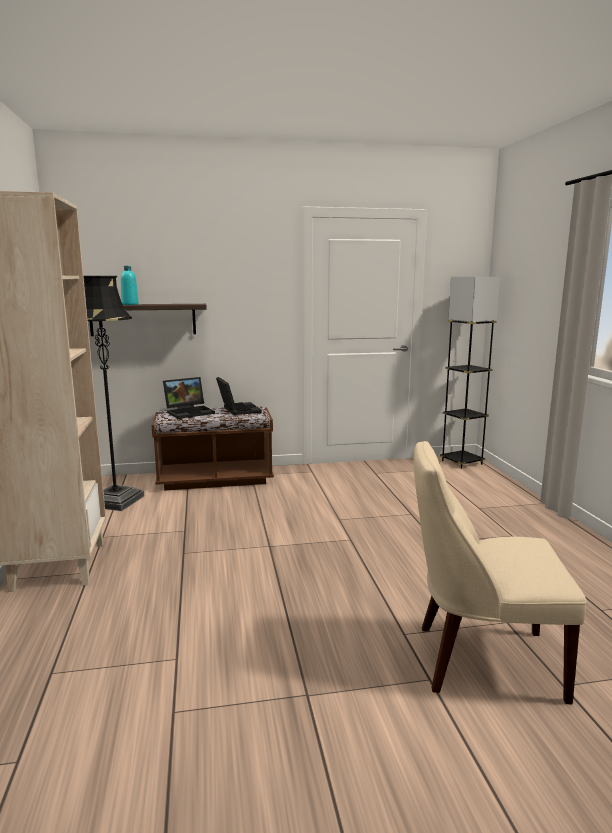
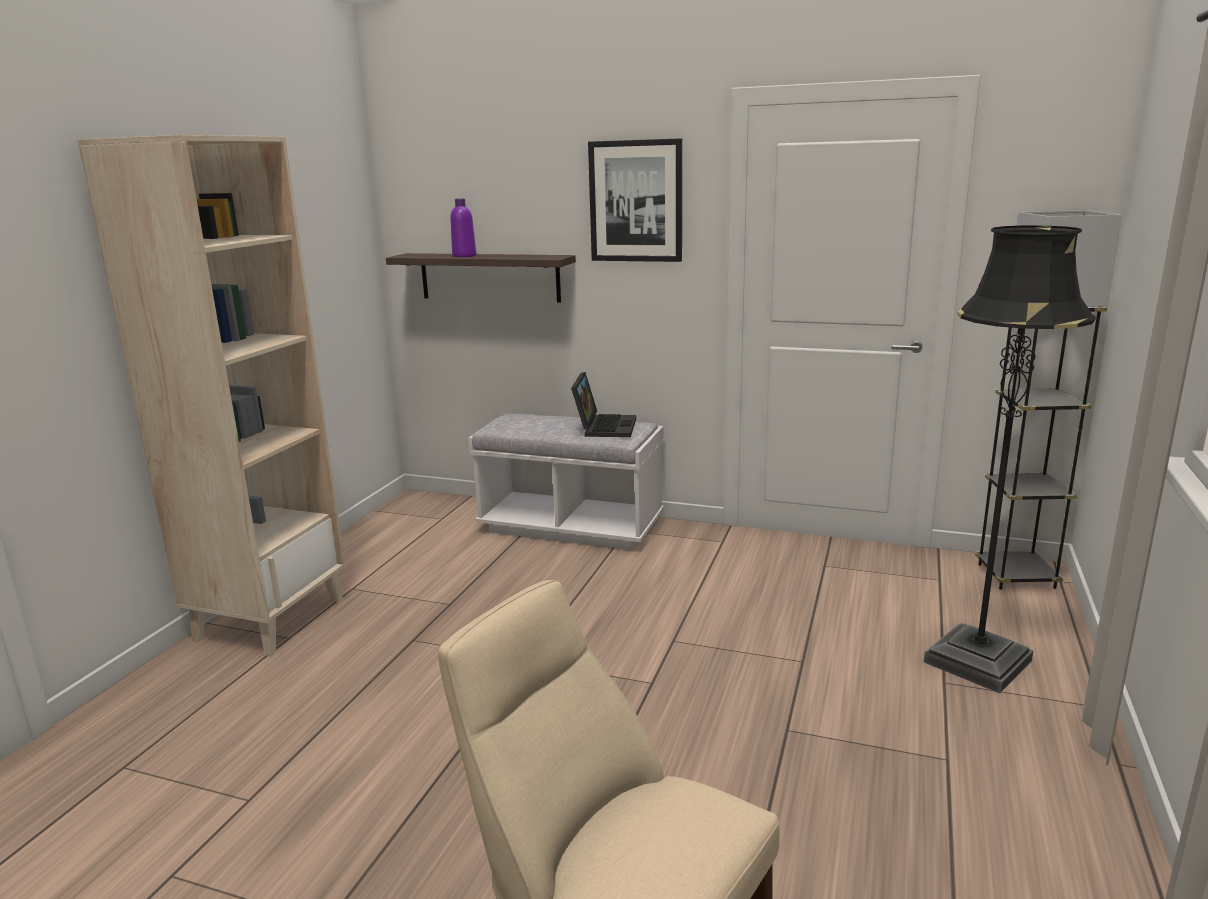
camera: 30 degrees right, 5 degrees up
(116, 501) = (419, 536): black floor lamp -> black floor lamp (977, 661)
(130, 304) = (464, 256): turquoise bottle -> purple bottle
(190, 412) = (535, 422): laptop -> none
(215, 479) = (571, 526): brown bench -> white bench
(246, 270) = (636, 201): none -> picture

